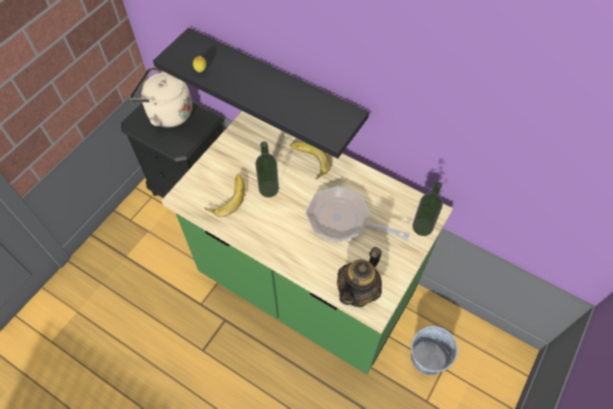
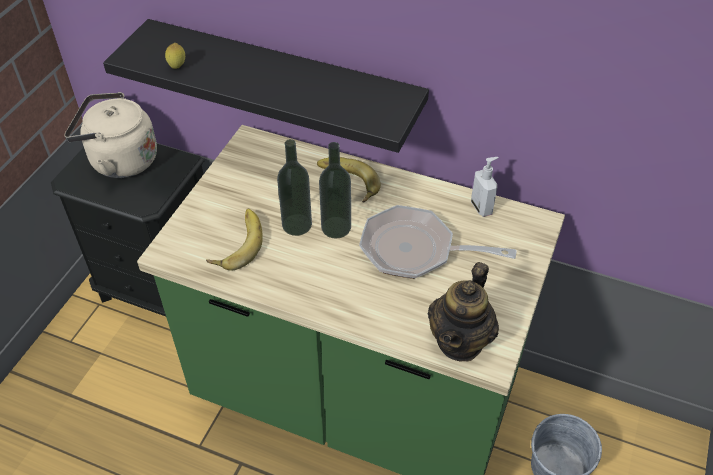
camera: 10 degrees left, 10 degrees down
(396, 194) = (482, 207): none -> soap dispenser
(422, 227) = (529, 243): bottle -> bottle (336, 227)

